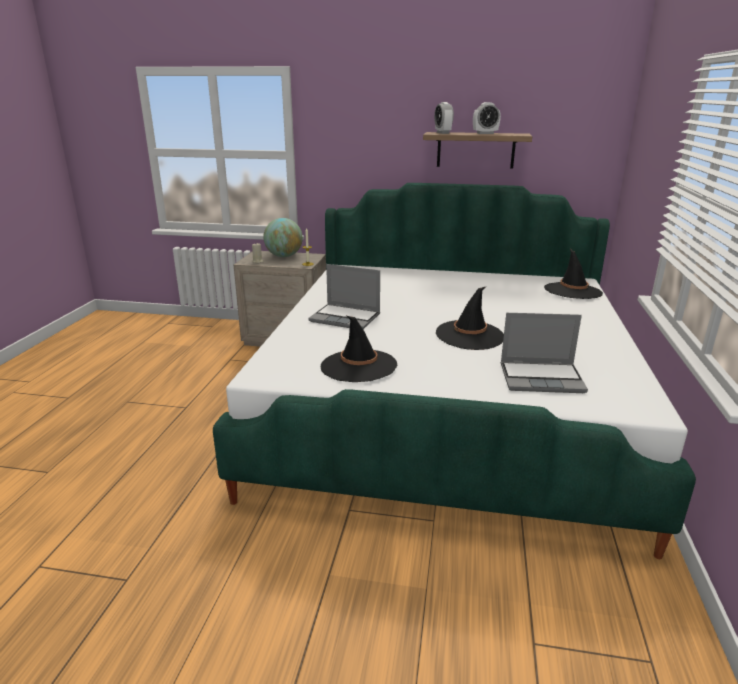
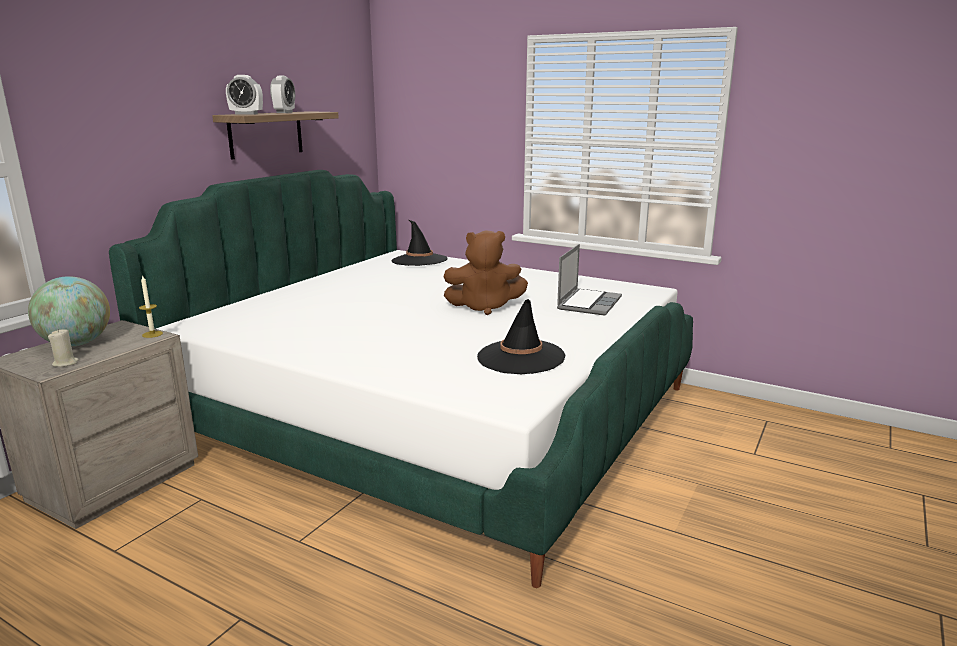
camera: 70 degrees left, 5 degrees down
(346, 318) = (379, 346): laptop -> none
(469, 335) = (484, 307): black hat -> brown plush toy

